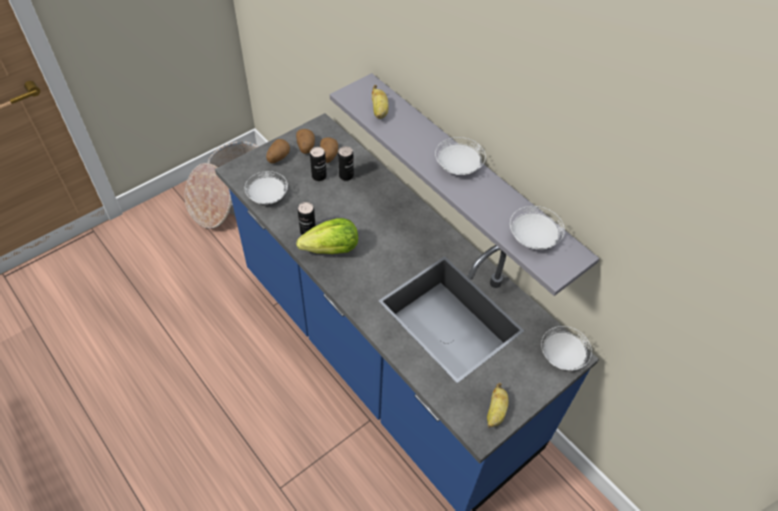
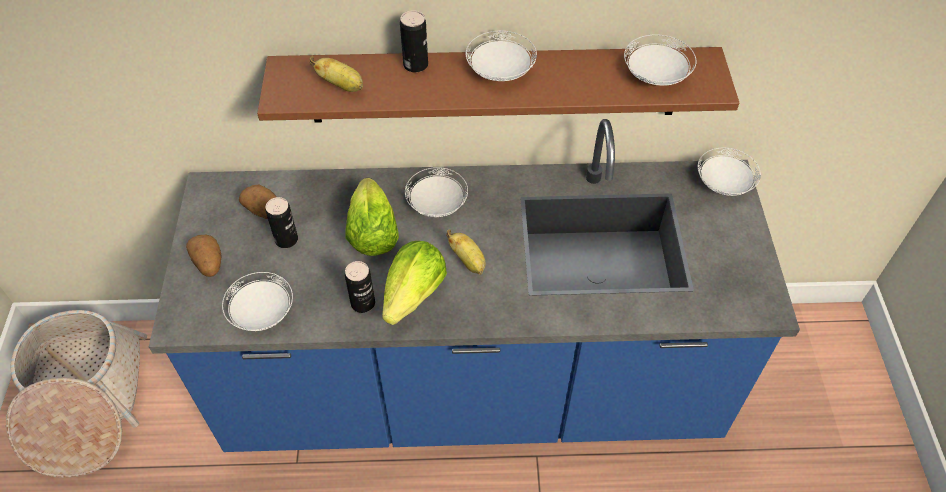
camera: 50 degrees left, 0 degrees up
(306, 147) = (224, 225): potato -> none
(346, 175) = (314, 213): can -> can (415, 65)
(355, 207) = (372, 234): none -> lettuce
(401, 222) = (437, 204): none -> white plate
(469, 178) = (494, 85): grey shelf -> brown shelf
(495, 412) = (752, 280): banana -> banana (468, 261)

